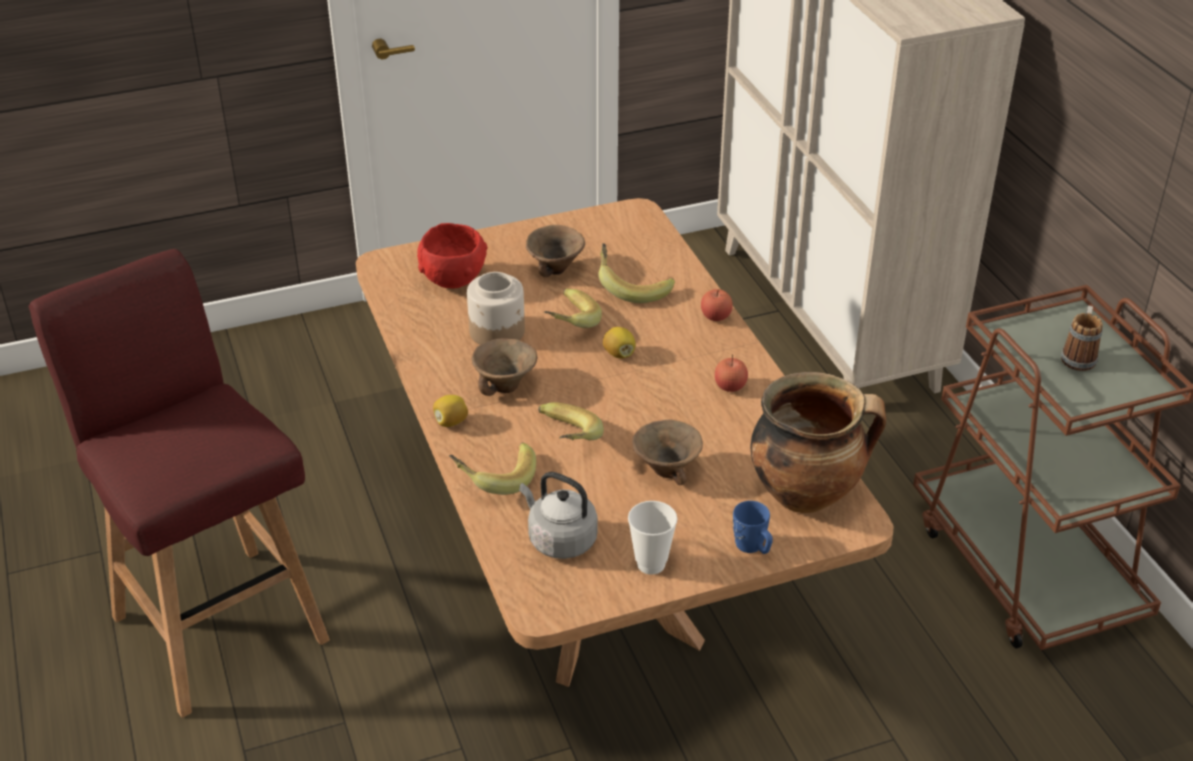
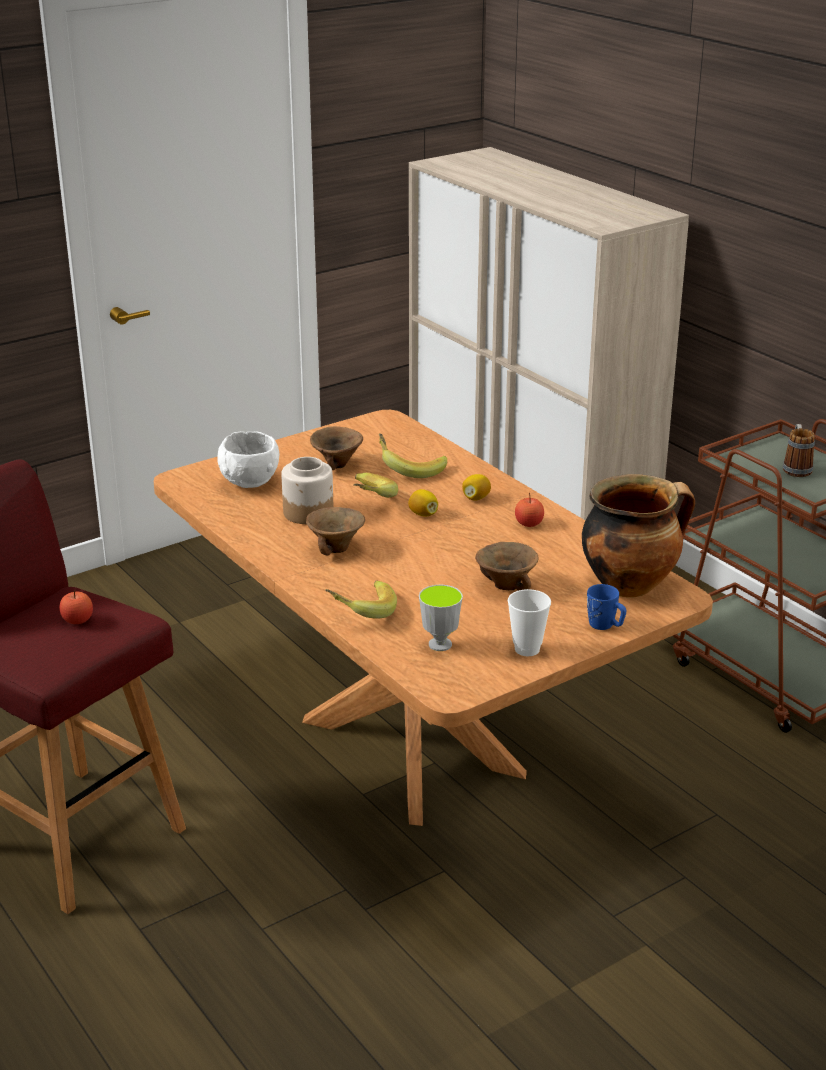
camera: 15 degrees left, 10 degrees down
(451, 422) = (301, 579): lemon -> lemon (476, 498)
(452, 281) = (249, 483): red bowl -> white bowl
(559, 539) = (440, 644): grey kettle -> cup
(564, 441) = (407, 578): banana -> none
(715, 316) = (491, 479): apple -> apple (77, 620)

